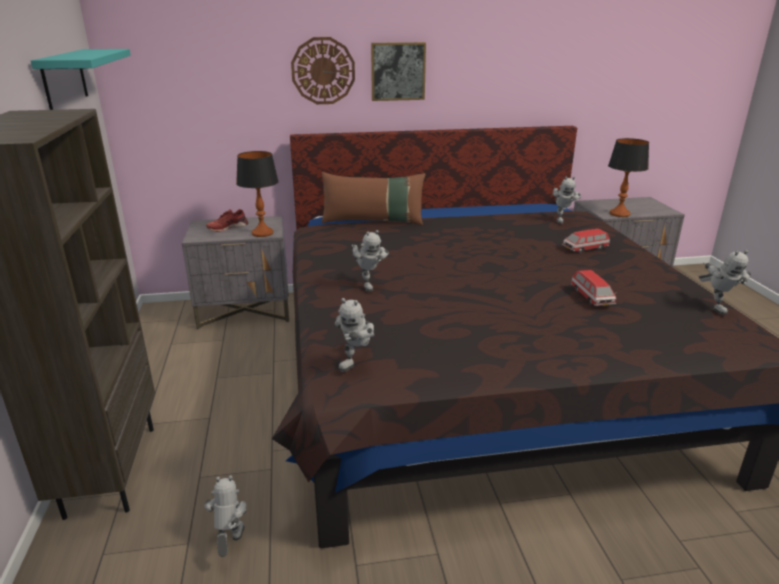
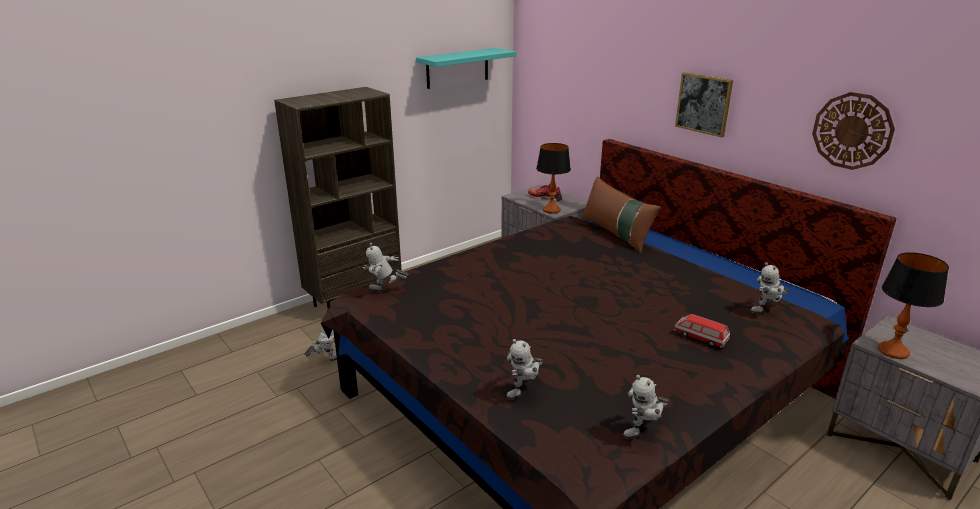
camera: 60 degrees right, 0 degrees up
(323, 71) = (643, 90): wall clock -> wall clock (852, 131)
(368, 284) = (493, 264): toy robot -> toy robot (525, 392)
(591, 297) = (580, 358): toy car -> none

